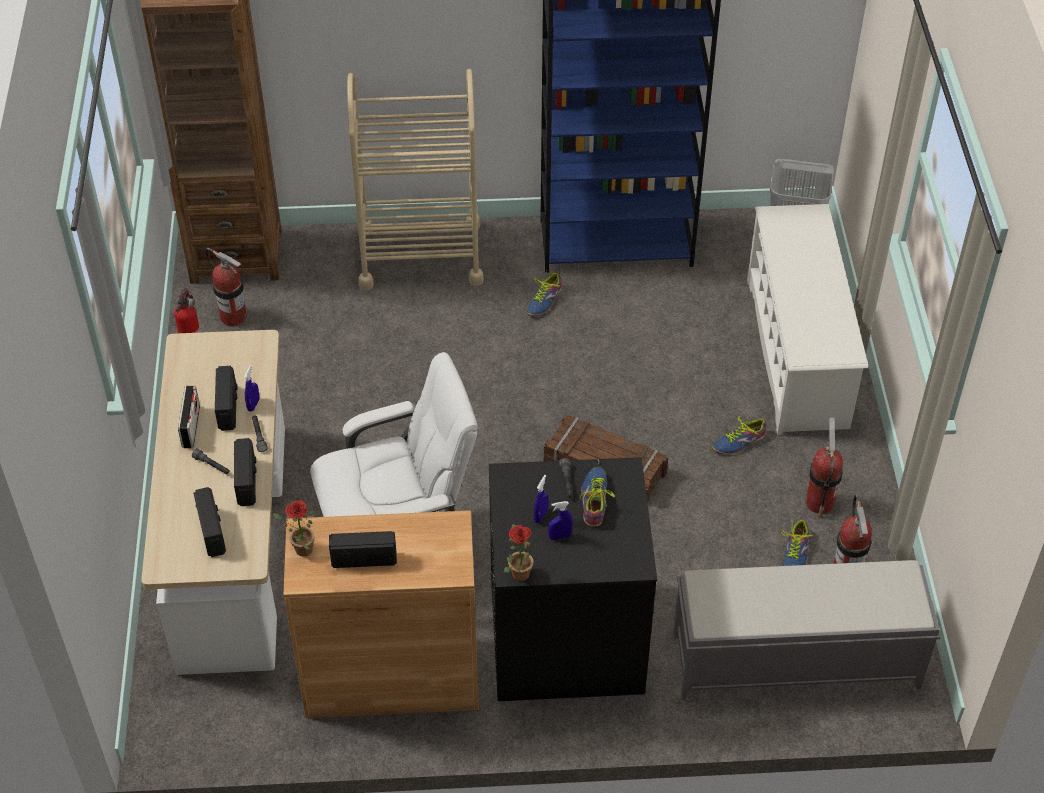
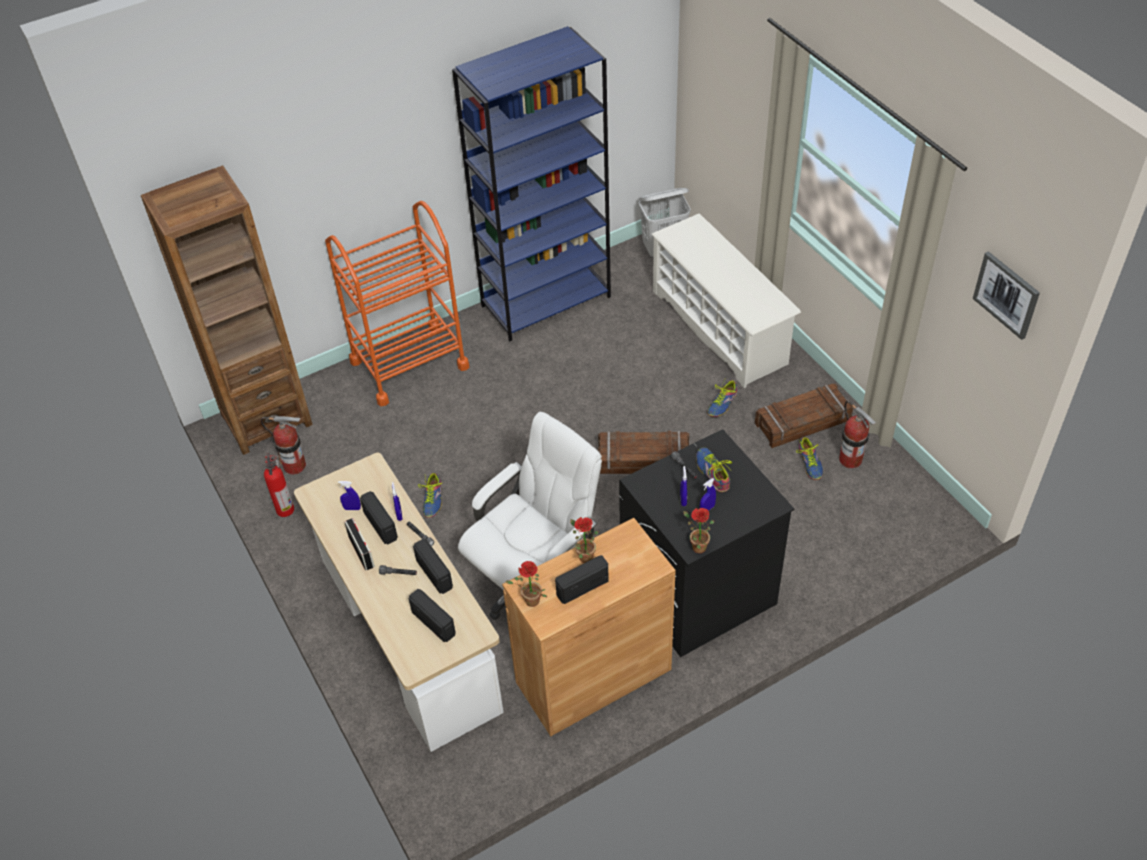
camera: 25 degrees left, 0 degrees up
(212, 378) = (352, 508): none -> blue spray bottle
(388, 527) = (583, 556): none -> potted plant
(420, 255) = (409, 364): beige cart -> orange cart
(544, 301) = (522, 361): shoe -> shoe (433, 500)
(793, 660) = (857, 535): grey bench -> none
(819, 502) = (802, 421): fire extinguisher -> crate
(1015, 429) = (1007, 294): none -> picture

